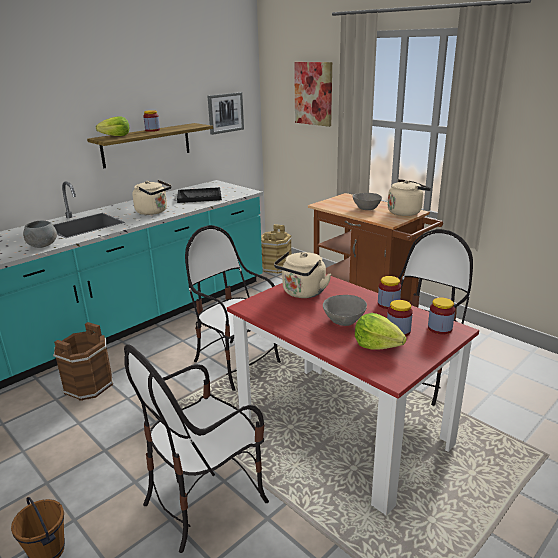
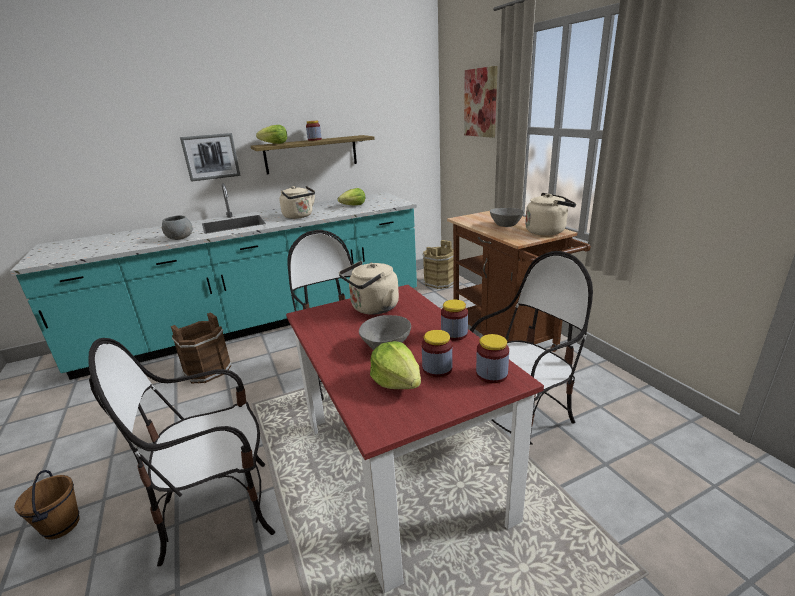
camera: 20 degrees right, 0 degrees up
(199, 197) = (353, 205): black tray -> lettuce
(225, 113) = (398, 126): picture -> picture (211, 157)

